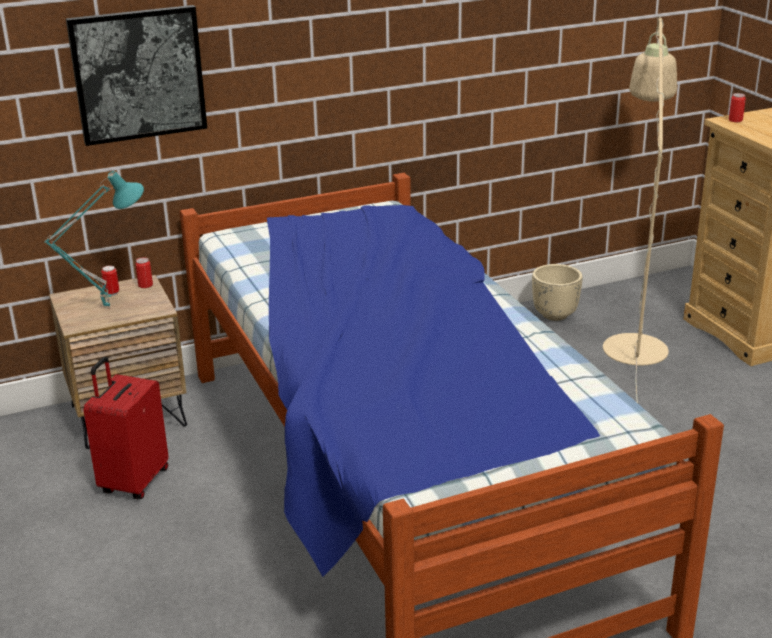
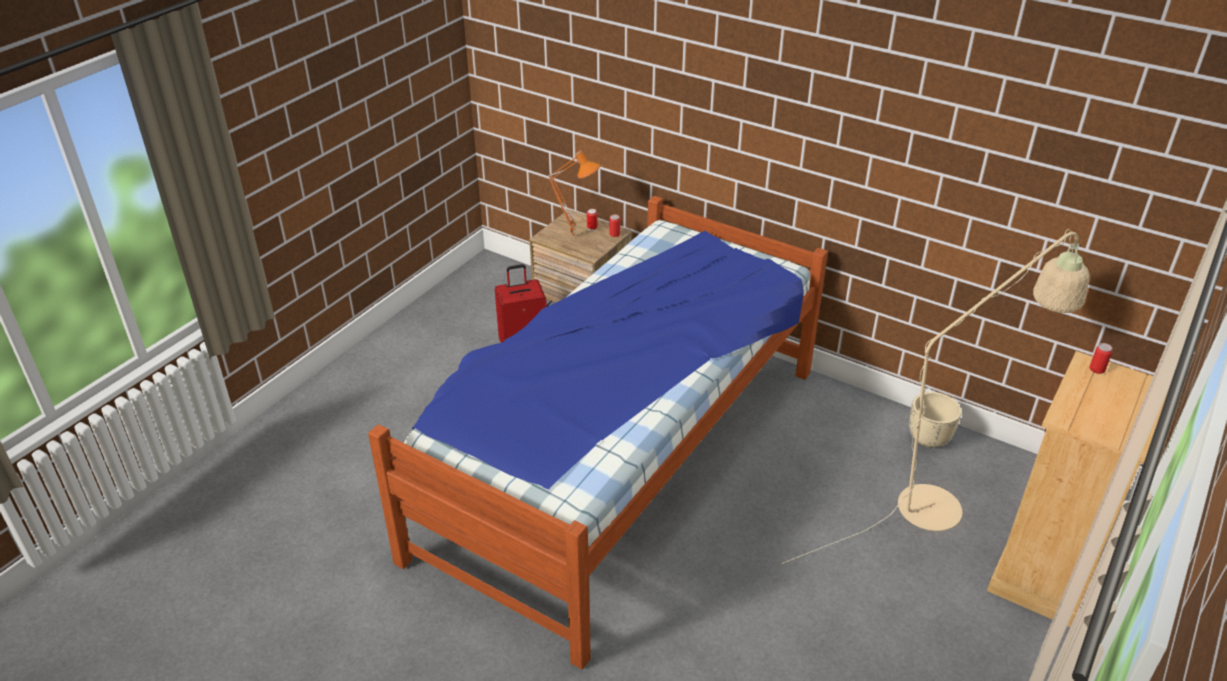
camera: 55 degrees right, 10 degrees up
(108, 307) = (574, 236): turquoise table lamp -> orange table lamp
(138, 74) = (644, 90): picture -> none

